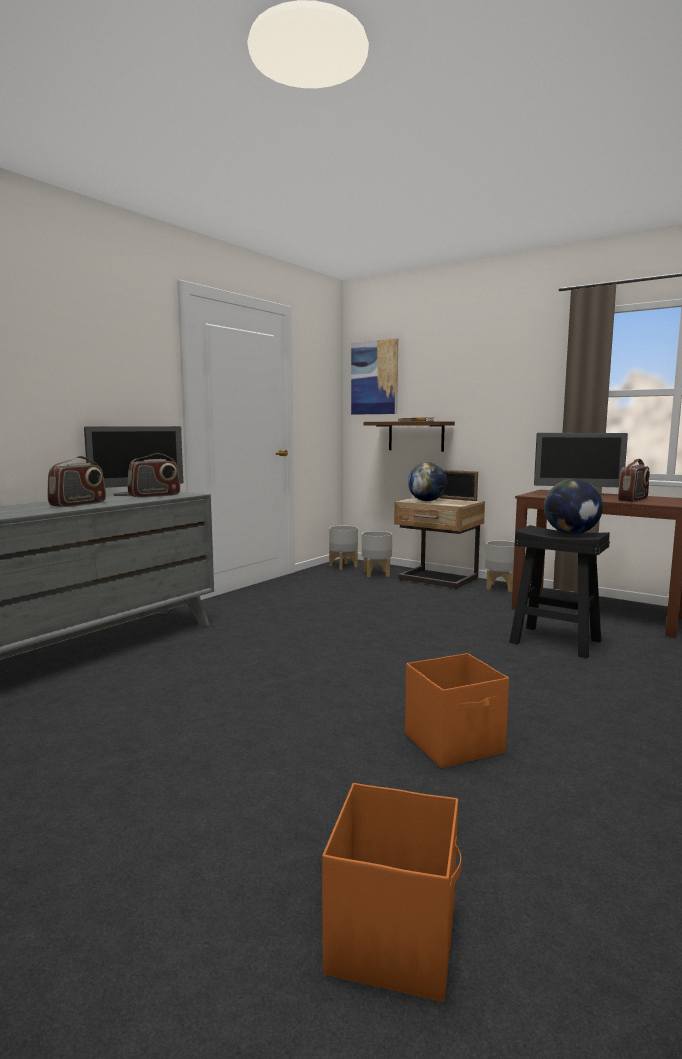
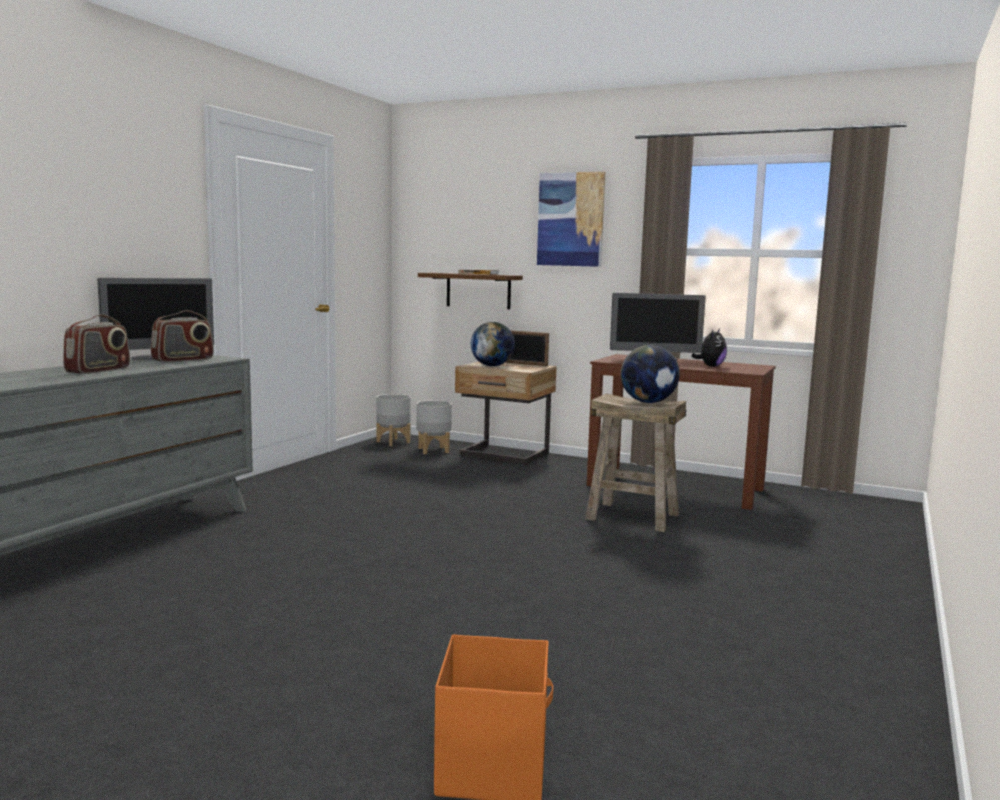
camera: 10 degrees left, 0 degrees up
(374, 377) = (429, 221): picture -> picture (570, 219)
(455, 743) = (536, 614): orange storage box -> none
(500, 587) = (574, 463): grey planter -> none
(554, 641) = (632, 517): black stool -> beige stool
(633, 499) = (710, 366): radio -> plush toy

